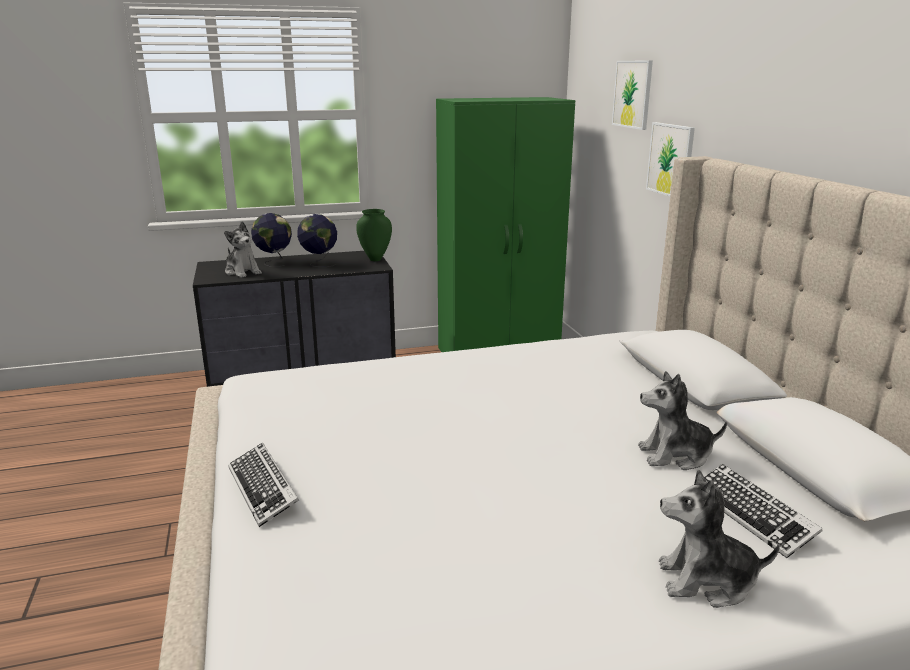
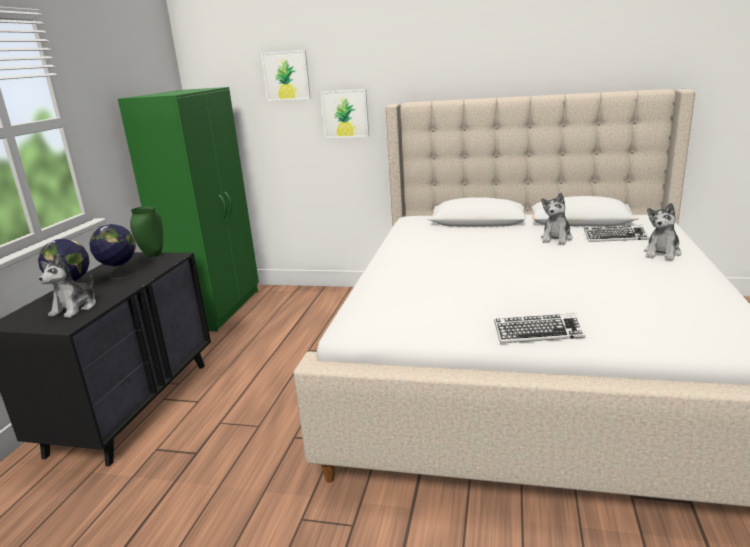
camera: 60 degrees left, 0 degrees up
(242, 272) = (75, 308): plush toy -> plush toy turned 120 degrees clockwise

